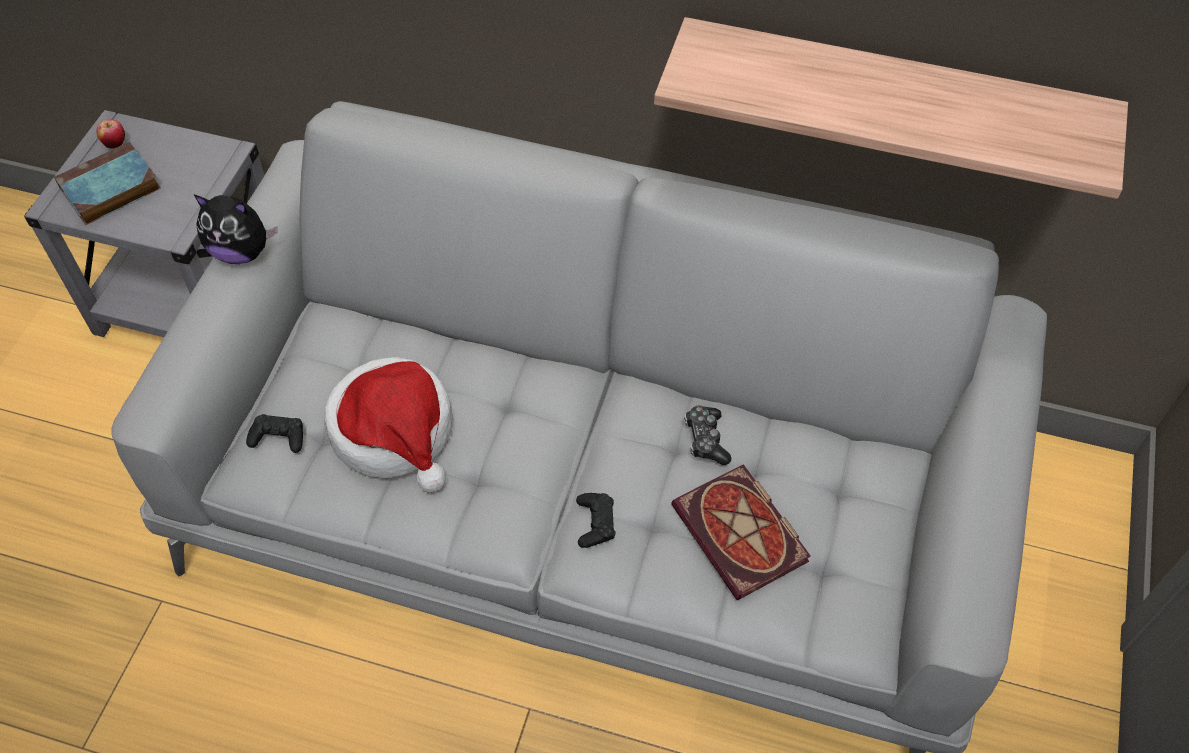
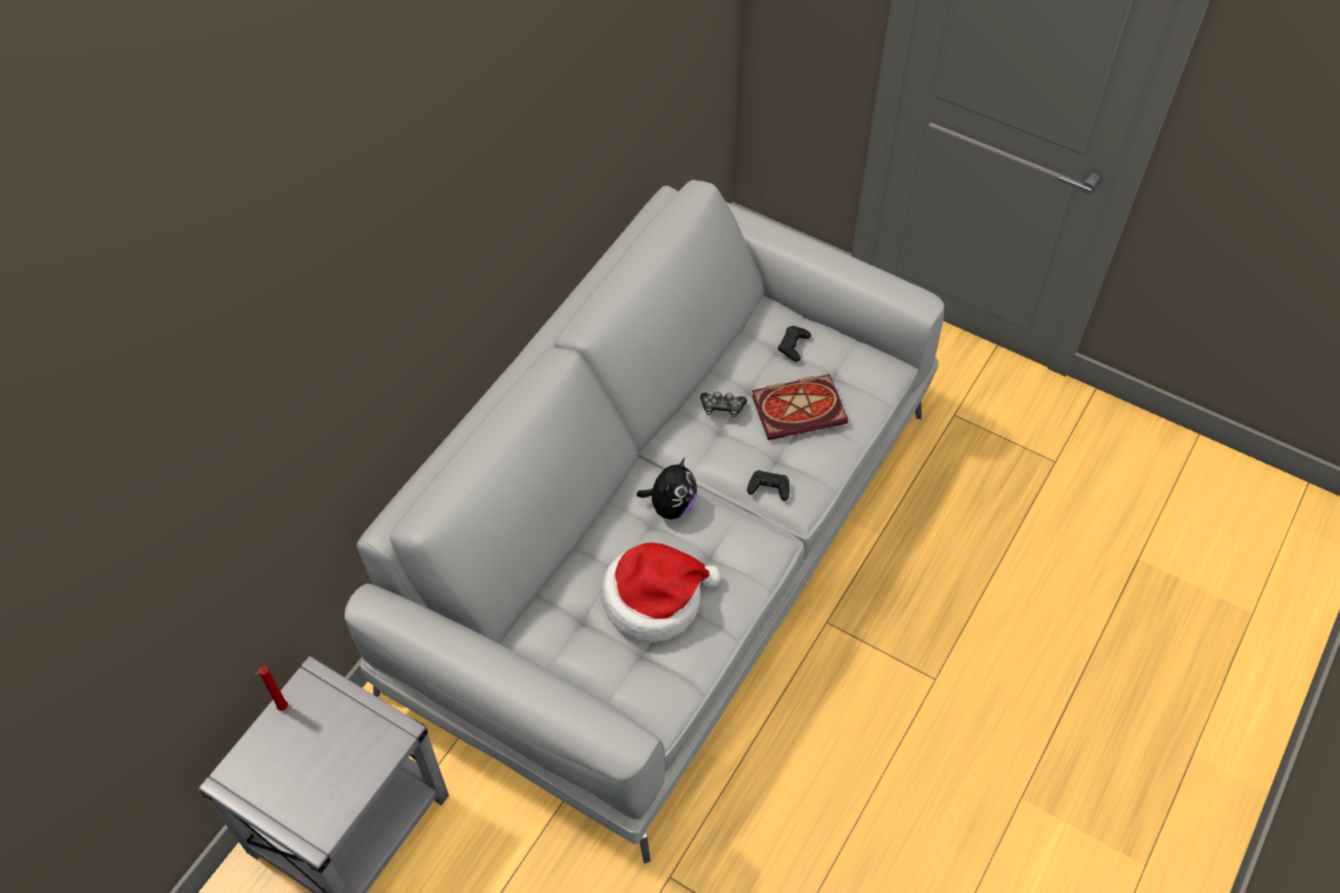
camera: 75 degrees left, 0 degrees up
(109, 190) = (317, 786): book -> none
(115, 144) = (254, 778): apple -> none
(192, 141) = (282, 709): none -> red candle
(242, 251) = (471, 657): plush toy -> plush toy (671, 506)
(278, 437) = (635, 681): black game controller -> black game controller (793, 346)
(889, 98) = (601, 165): shelf -> none

